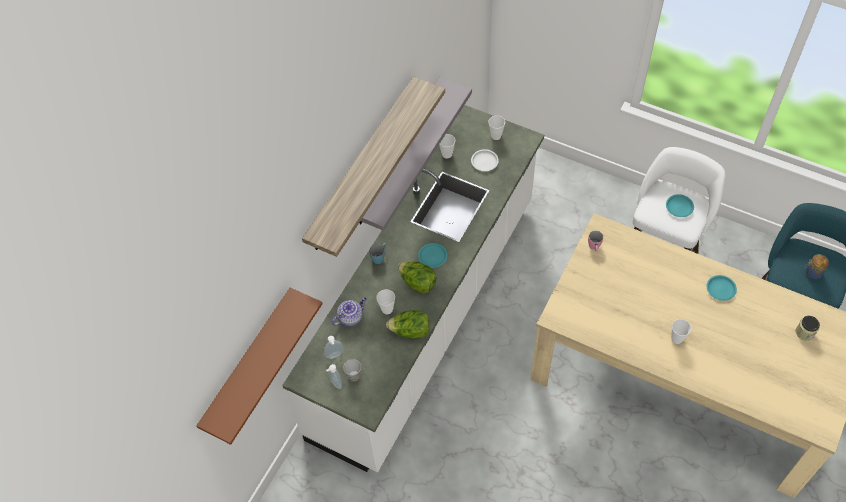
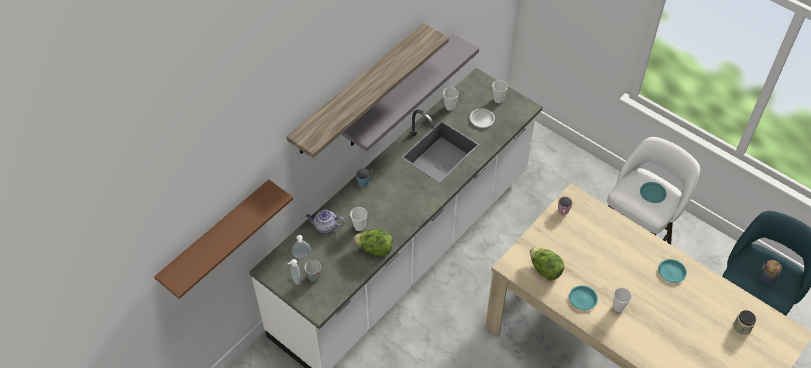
camera: 10 degrees right, 5 degrees down
(351, 317) = (325, 227): teapot -> teapot turned 150 degrees counterclockwise
(417, 283) = (393, 210): lettuce -> lettuce (545, 270)
(432, 257) = (412, 190): turquoise plate -> turquoise plate (582, 299)

